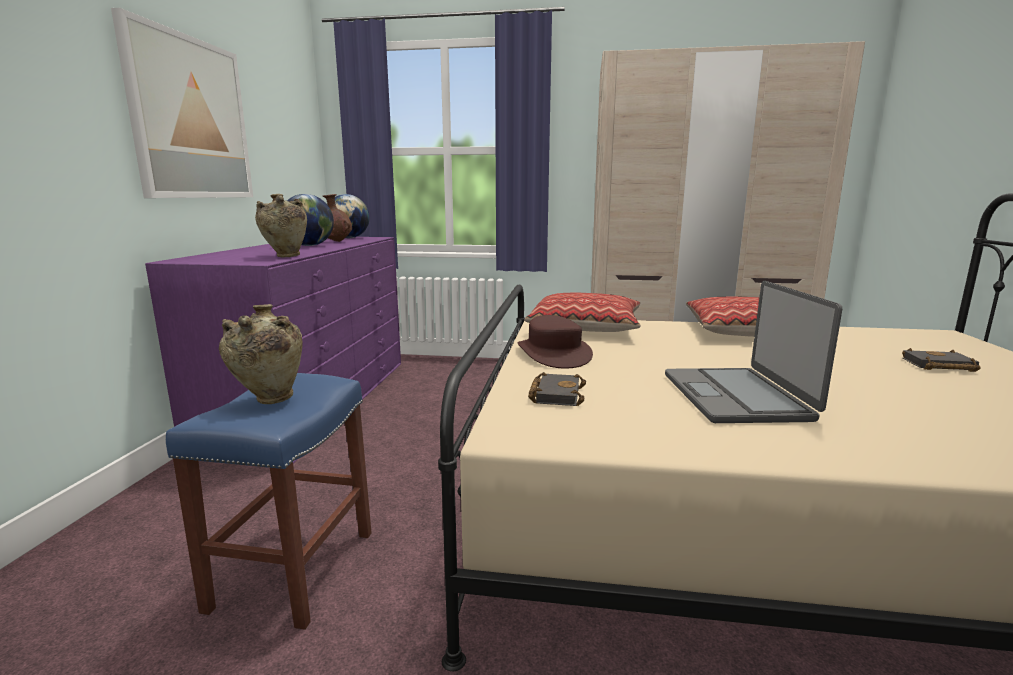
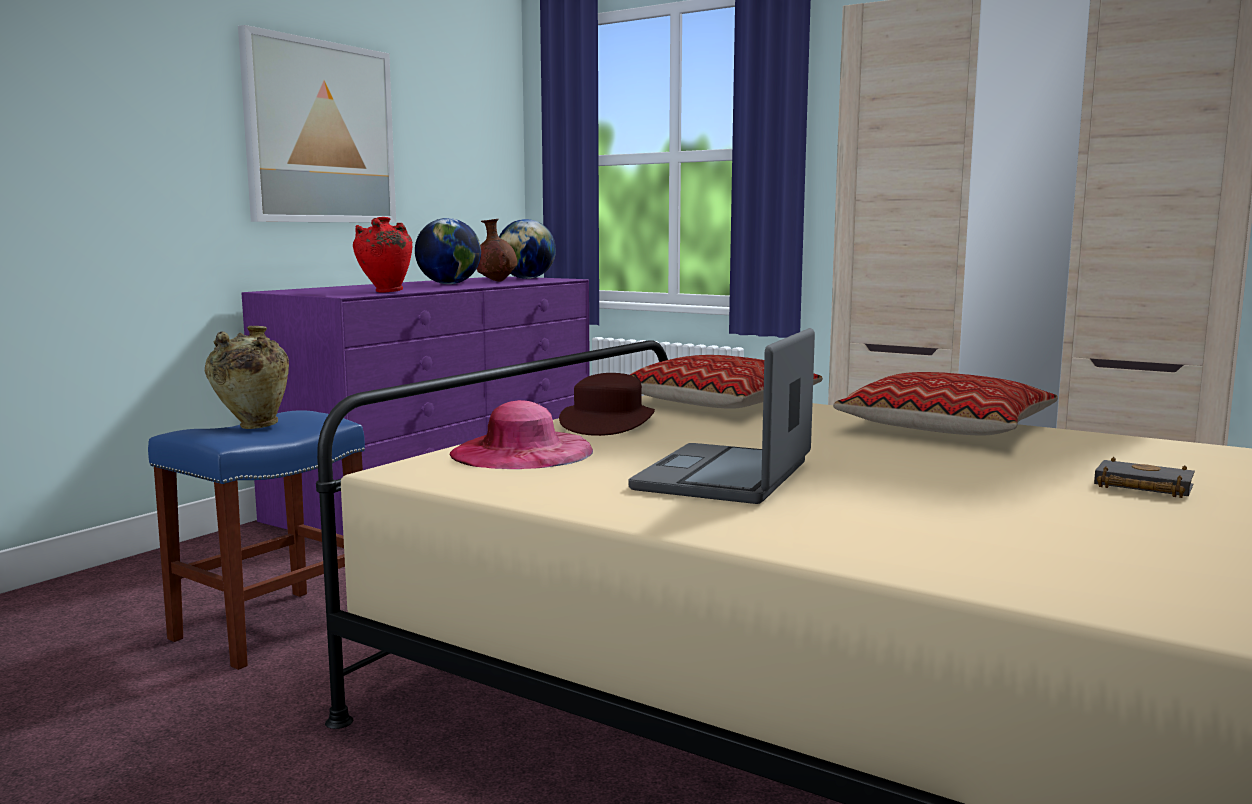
camera: 25 degrees right, 5 degrees down
(286, 256) = (385, 292): beige vase -> red vase
(555, 394) = (521, 451): black book -> pink hat

